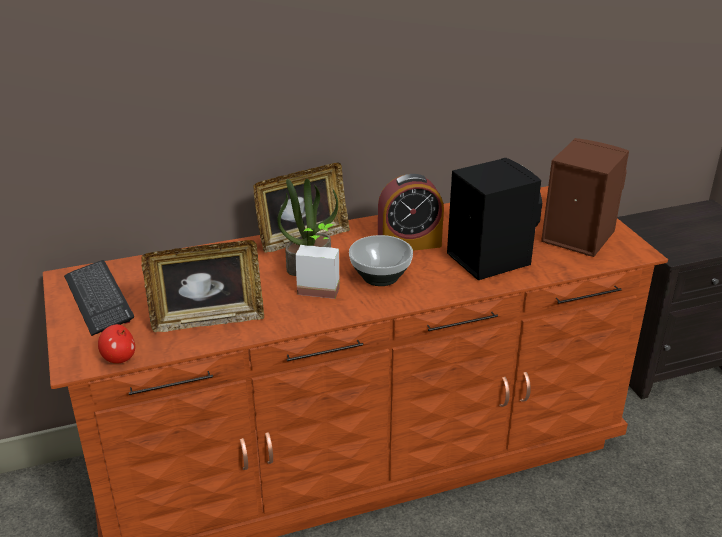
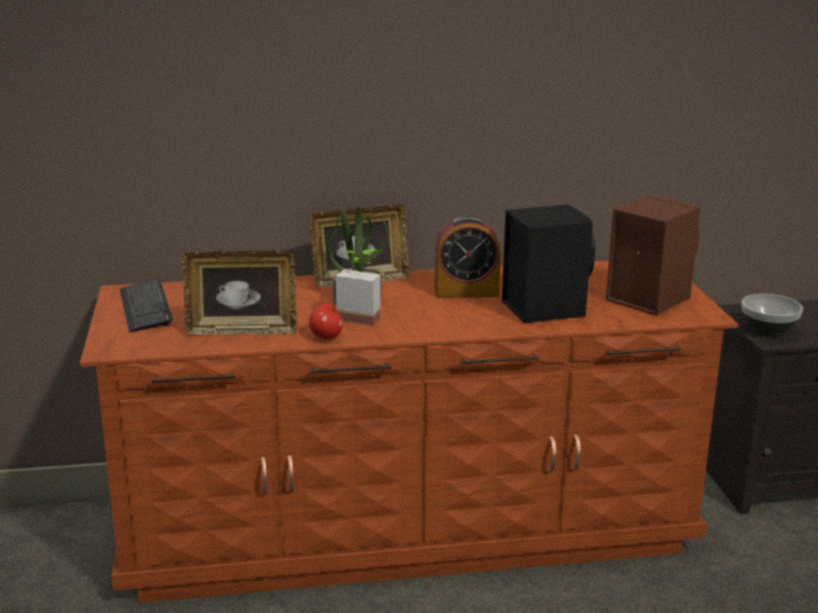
camera: 10 degrees right, 10 degrees down
(119, 358) = (149, 349): apple -> apple (326, 337)
(379, 277) = (424, 313): bowl -> bowl (767, 330)

